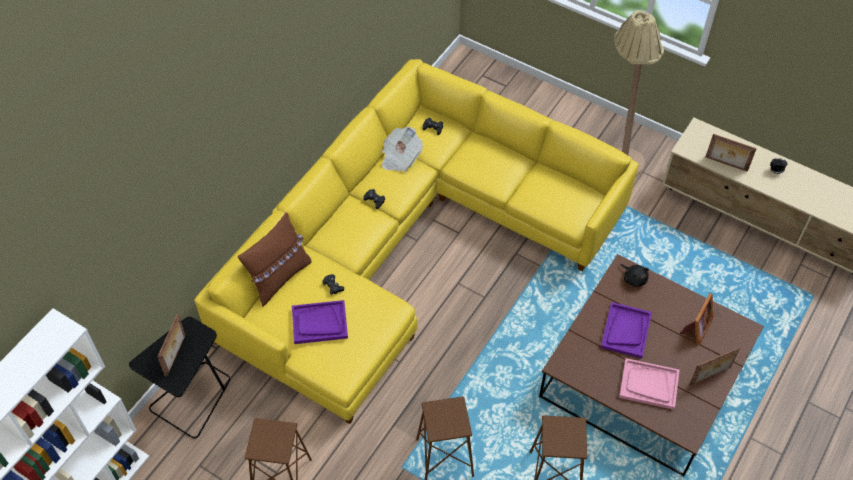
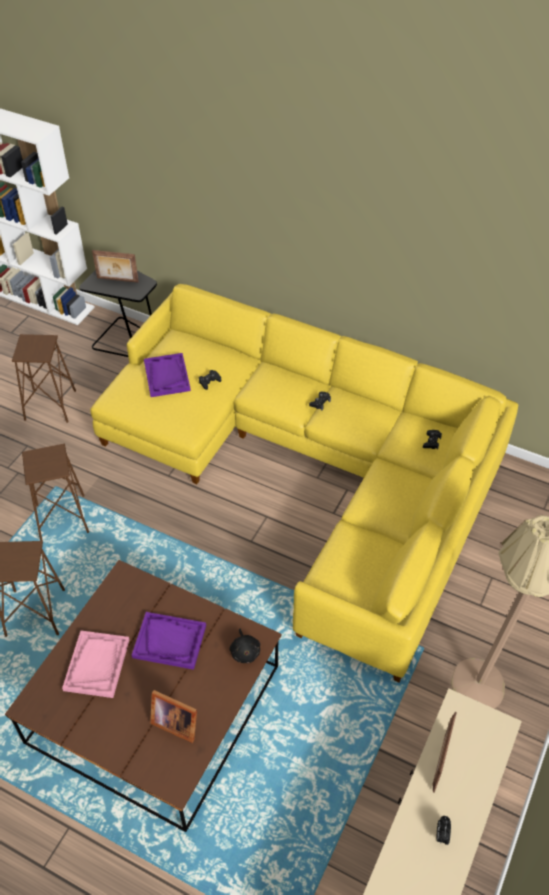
camera: 85 degrees right, 5 degrees down
(279, 277) = (217, 345): brown pillow -> none
(400, 157) = (381, 417): newspaper -> none
(634, 278) = (245, 651): black plush toy -> black plush toy turned 60 degrees counterclockwise
(710, 376) = (106, 735): picture frame -> none

